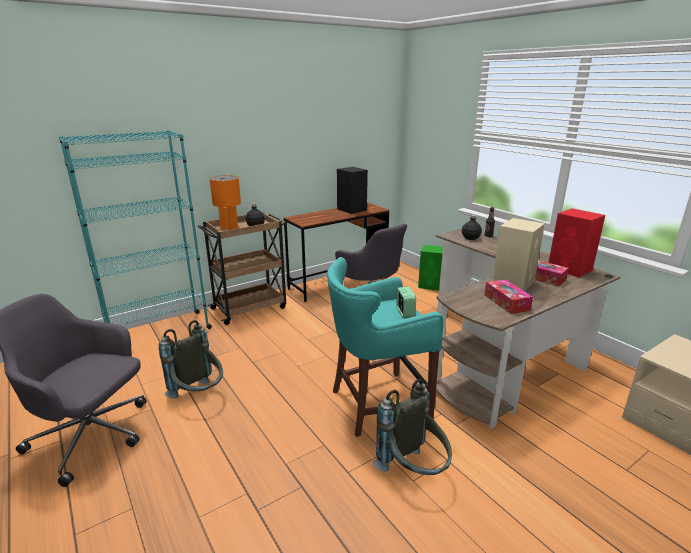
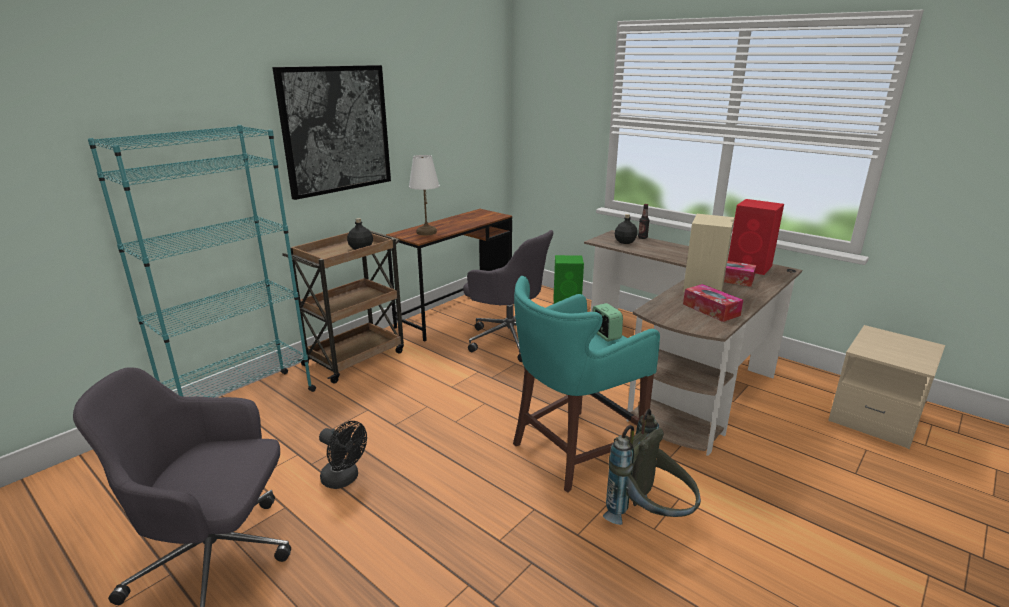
camera: 15 degrees left, 0 degrees up
(199, 396) = (344, 479): grey backpack -> black fan
(229, 228) = (327, 254): orange table lamp -> none
(246, 136) = (336, 130): none -> picture
(314, 218) = (426, 232): none -> white table lamp
(352, 210) = (467, 219): black speaker -> none

